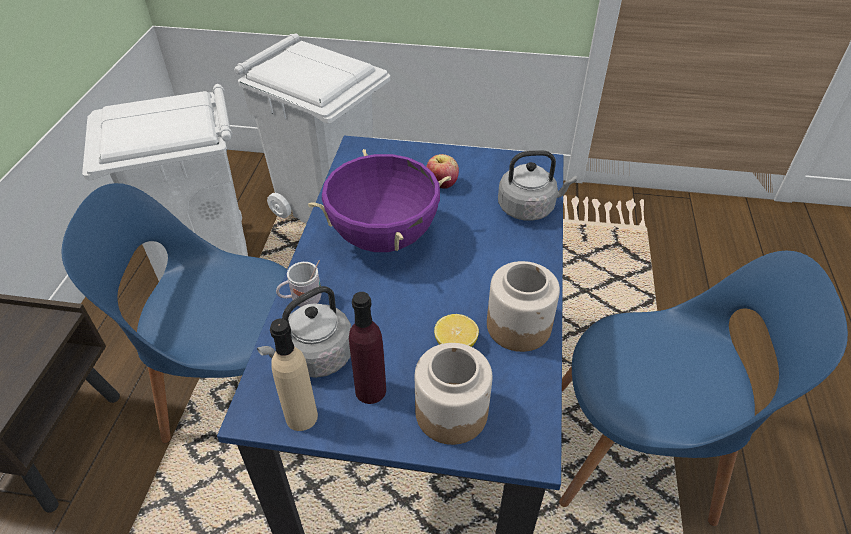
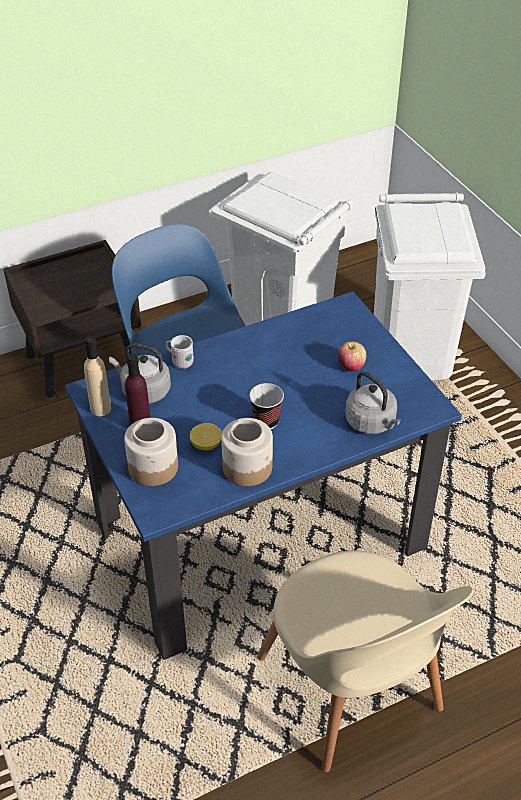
camera: 55 degrees right, 0 degrees up
(383, 237) = (267, 366): purple cooking pot -> none
(462, 277) = (266, 421): none -> cup
(640, 451) = (351, 690): blue chair -> beige chair

